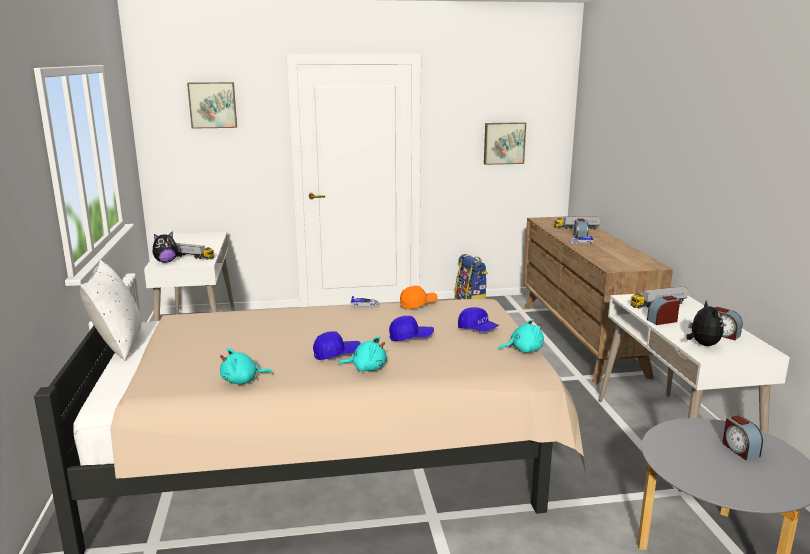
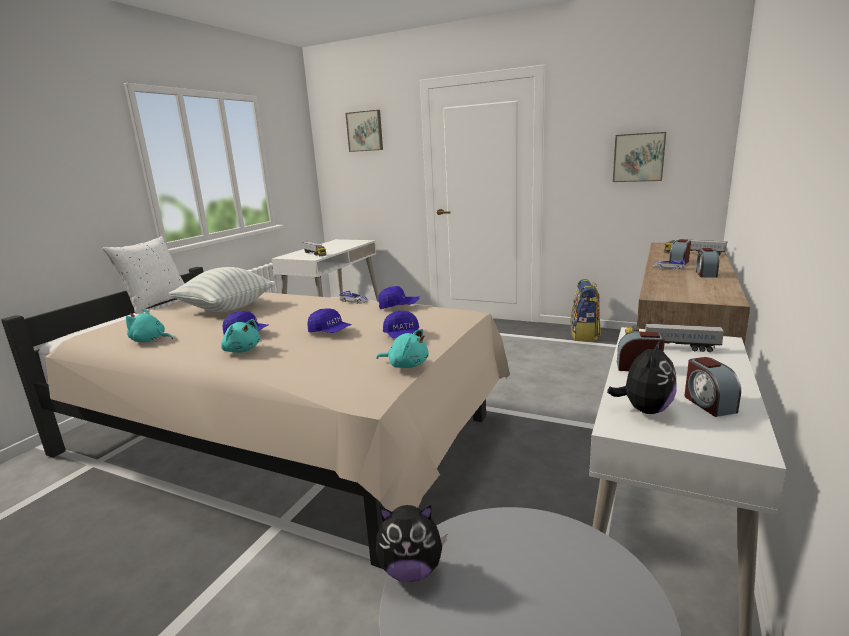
camera: 35 degrees right, 0 degrees up
(166, 261) = (293, 255): plush toy -> plush toy (411, 570)
(244, 334) = (226, 308): none -> pillow
(418, 304) = (399, 306): orange cap -> blue cap
(739, 449) = (568, 596): alarm clock -> alarm clock (705, 274)

